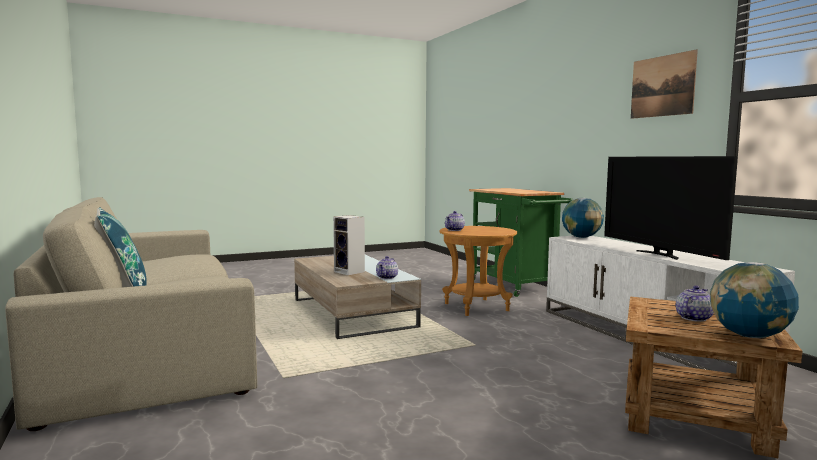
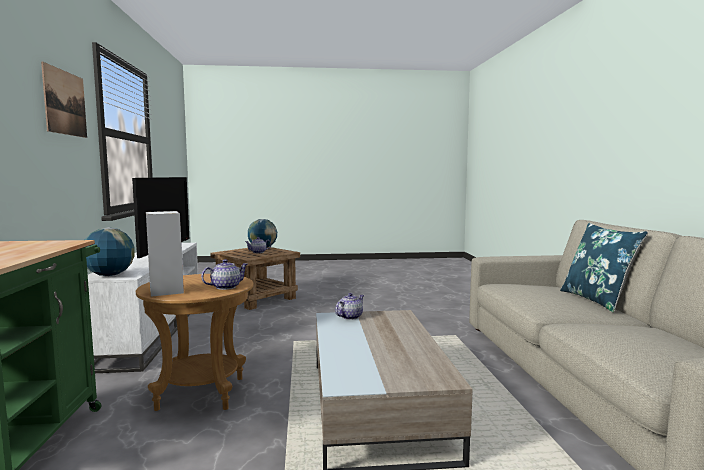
camera: 160 degrees left, 0 degrees up
(350, 272) = (385, 331): speaker -> speaker (165, 290)

